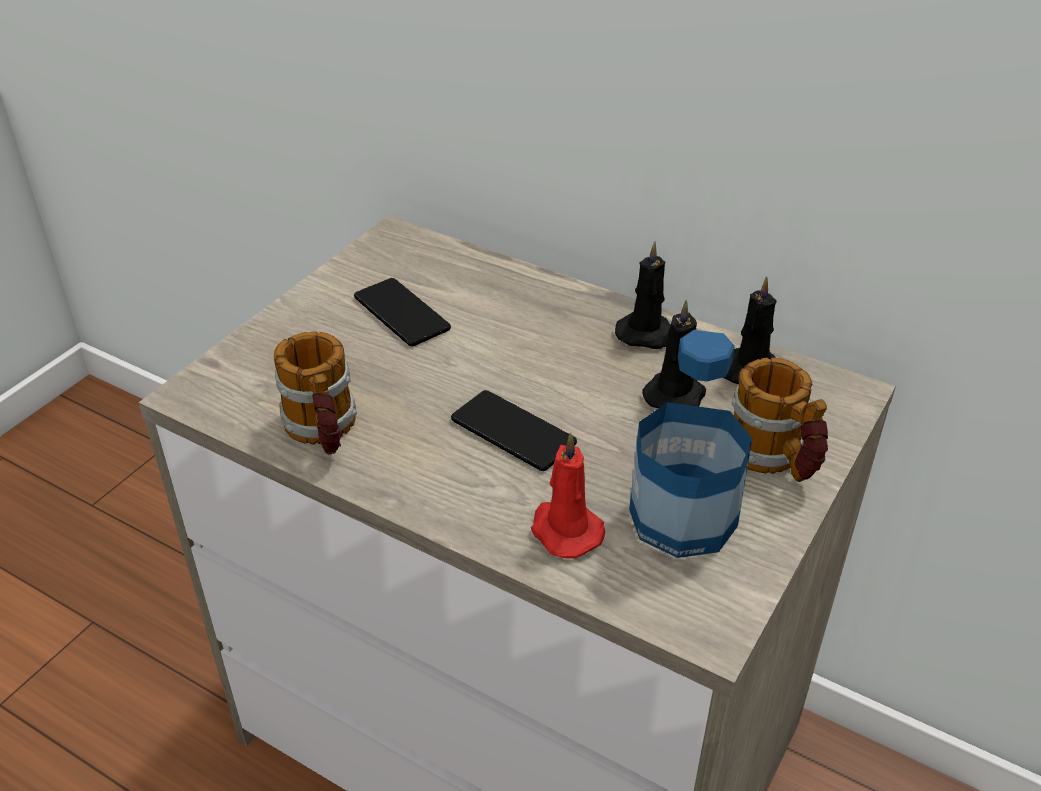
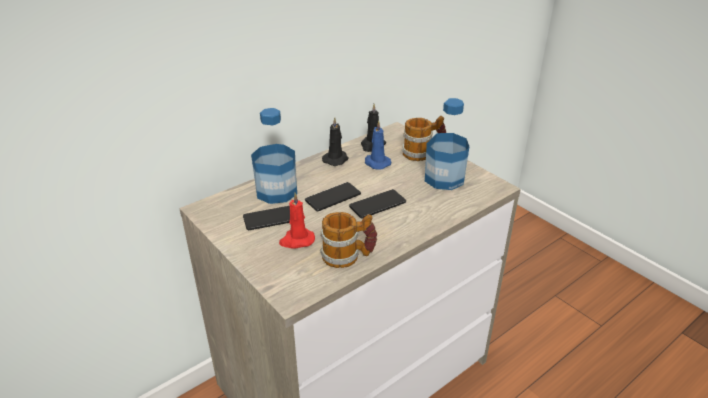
camera: 70 degrees left, 5 degrees down
(487, 294) = (276, 191): none -> bottle
(505, 365) = (333, 197): none -> phone
(564, 530) = (440, 205): red candle -> red candle (296, 240)
(675, 394) = (376, 163): black candle -> blue candle

